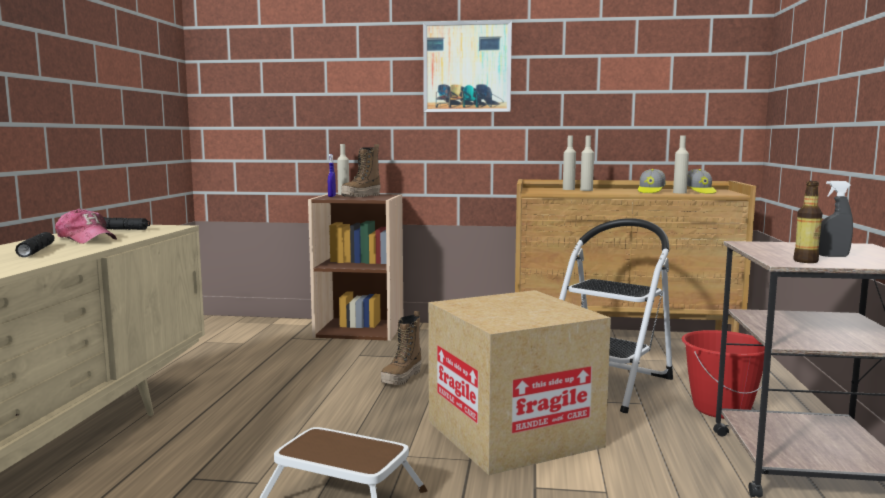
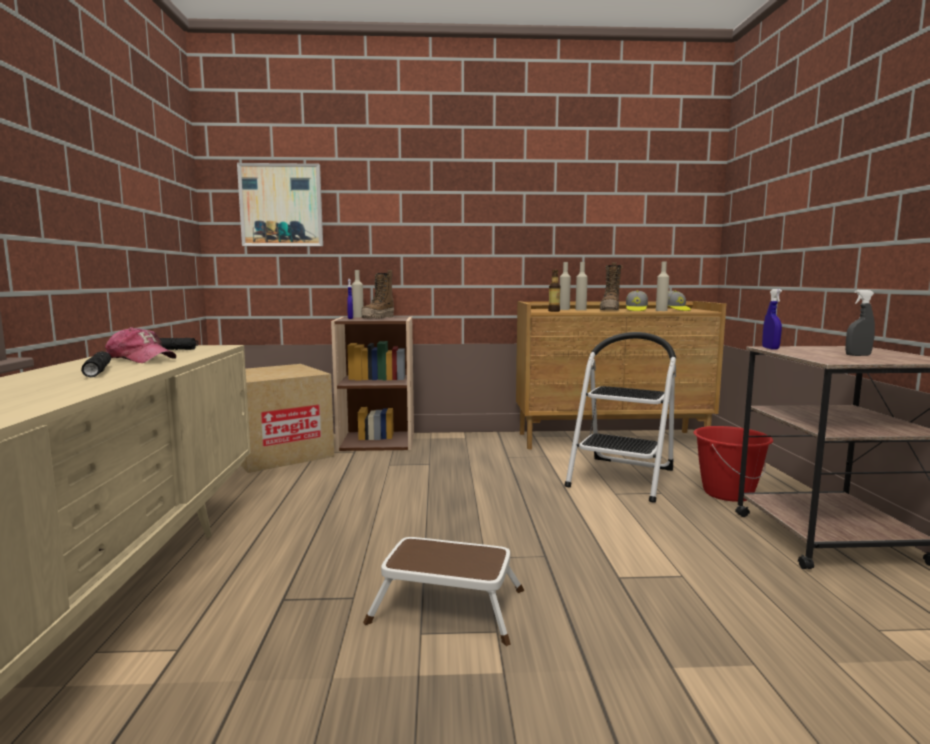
camera: 10 degrees left, 0 degrees up
(402, 378) = (440, 483): boot -> boot (610, 310)
(467, 67) = (471, 201): picture -> picture (281, 205)
(513, 433) = (569, 528): cardboard box -> cardboard box (278, 453)
(745, 244) = (770, 348): none -> blue spray bottle
(805, 261) = (846, 359): bottle -> bottle (554, 311)

